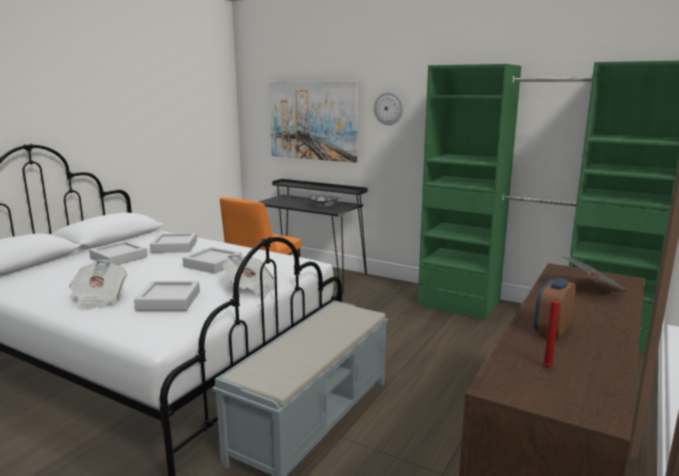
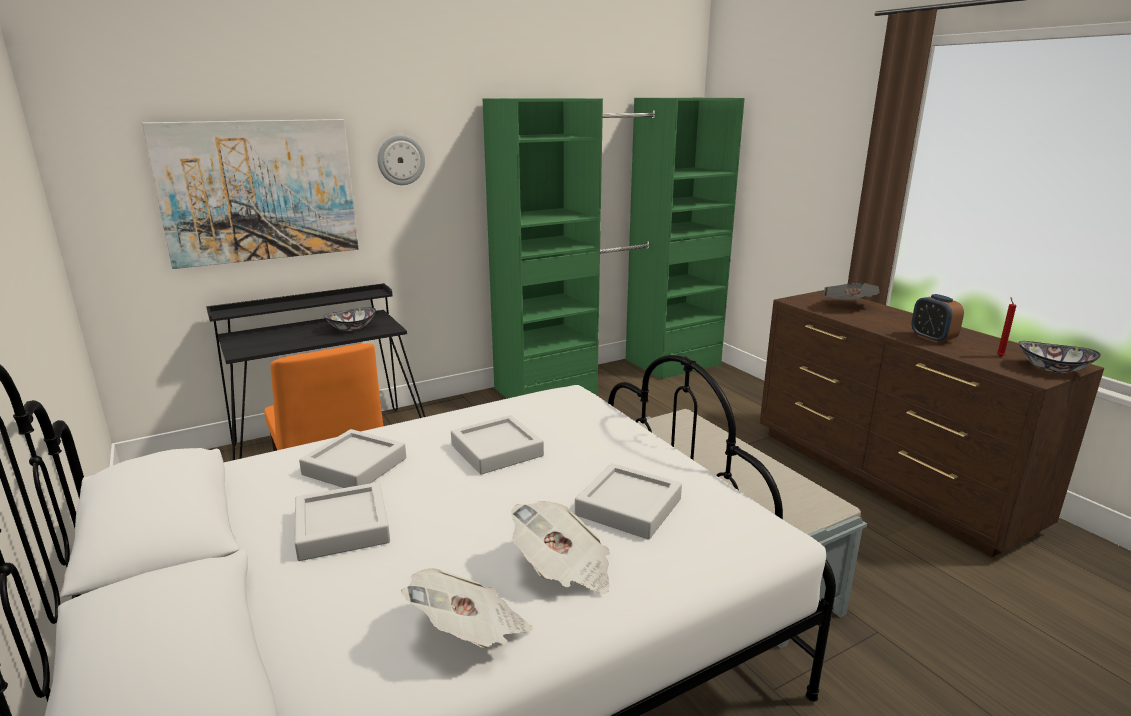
camera: 60 degrees left, 5 degrees up
(251, 288) = (628, 443): newspaper -> newspaper (470, 633)
(553, 399) = (1052, 369): none -> bowl

